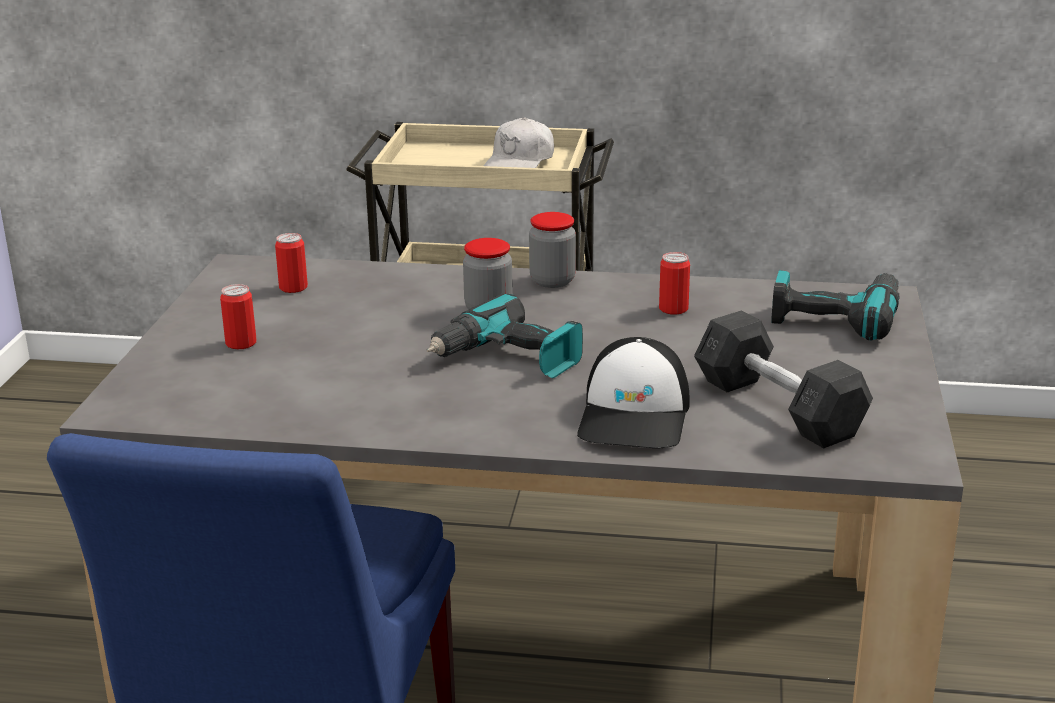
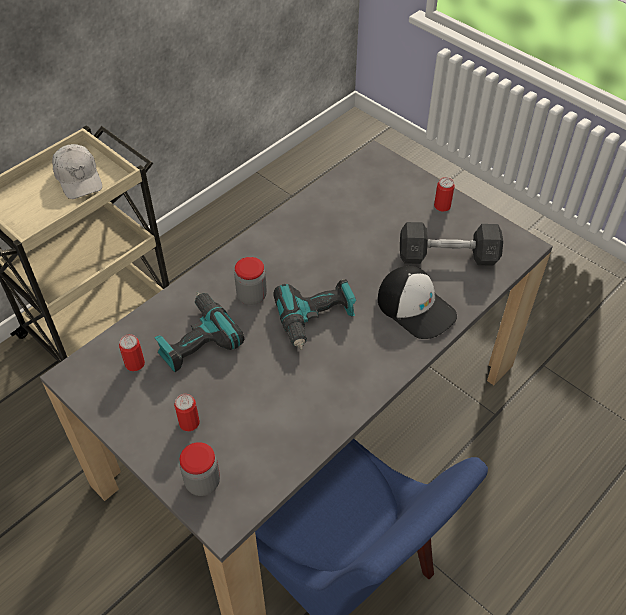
camera: 55 degrees left, 25 degrees up
(552, 281) = (242, 252): jar -> jar (202, 482)
(673, 309) = (319, 229): can -> can (442, 206)
(835, 317) = (380, 184): power drill -> power drill (195, 339)

